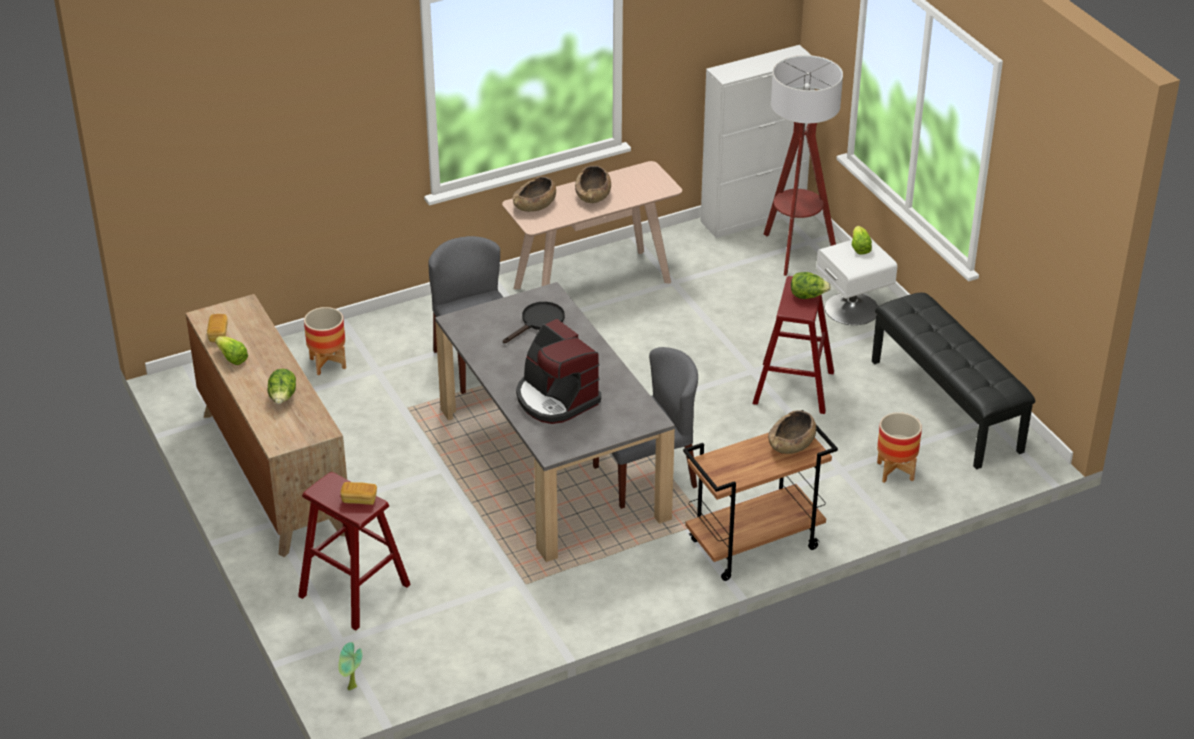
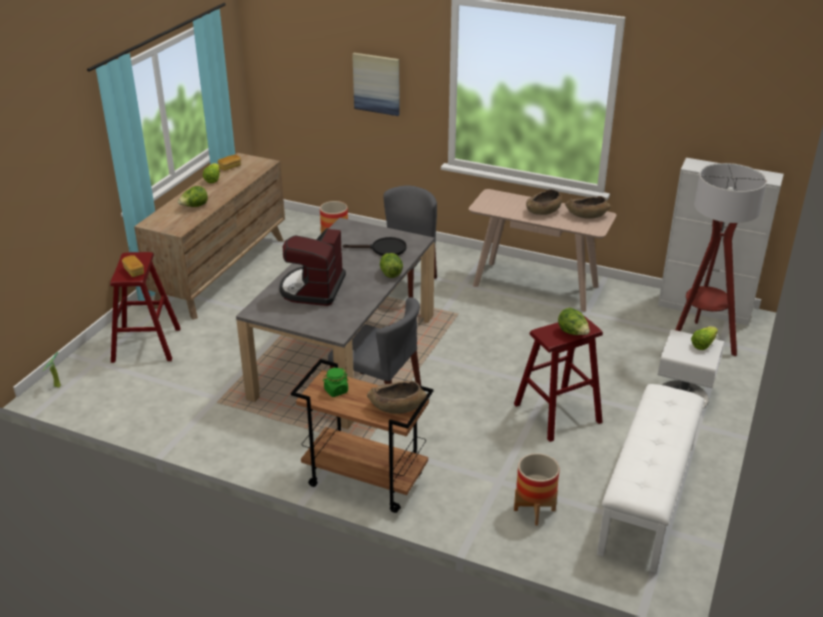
camera: 50 degrees right, 5 degrees down
(327, 137) = (377, 83): none -> picture
(535, 205) = (500, 199): brown bowl -> brown bowl (586, 215)
(589, 340) = (390, 273): none -> lettuce
(730, 466) = (336, 391): none -> green jar
(947, 405) = (648, 498): black bench -> white bench

